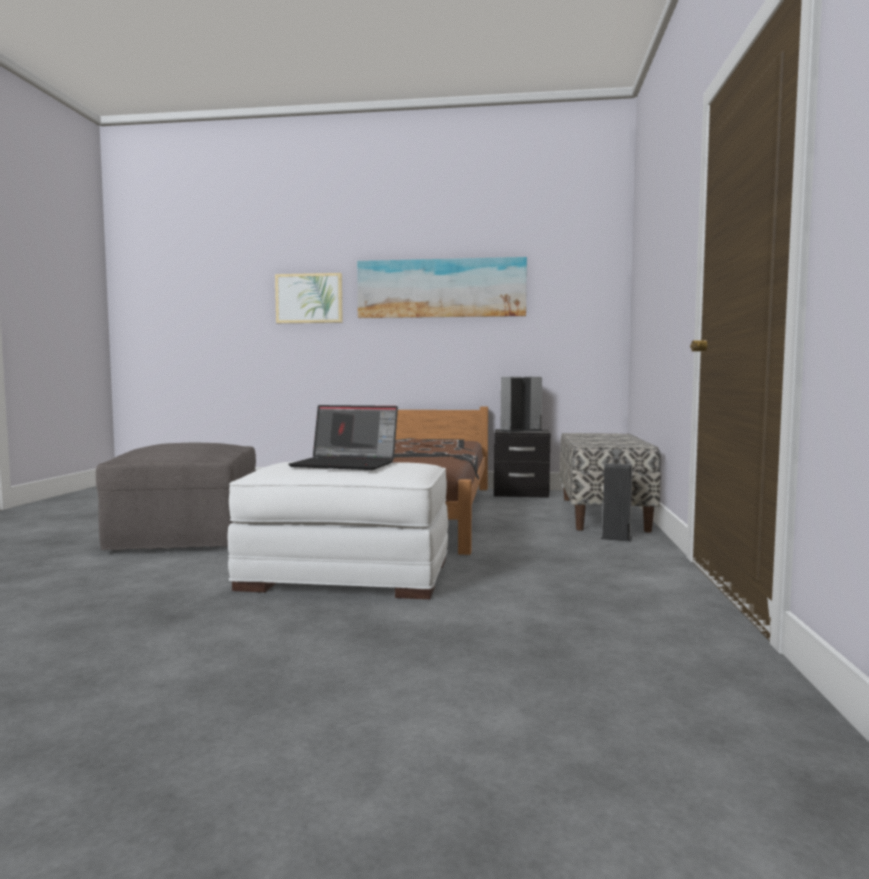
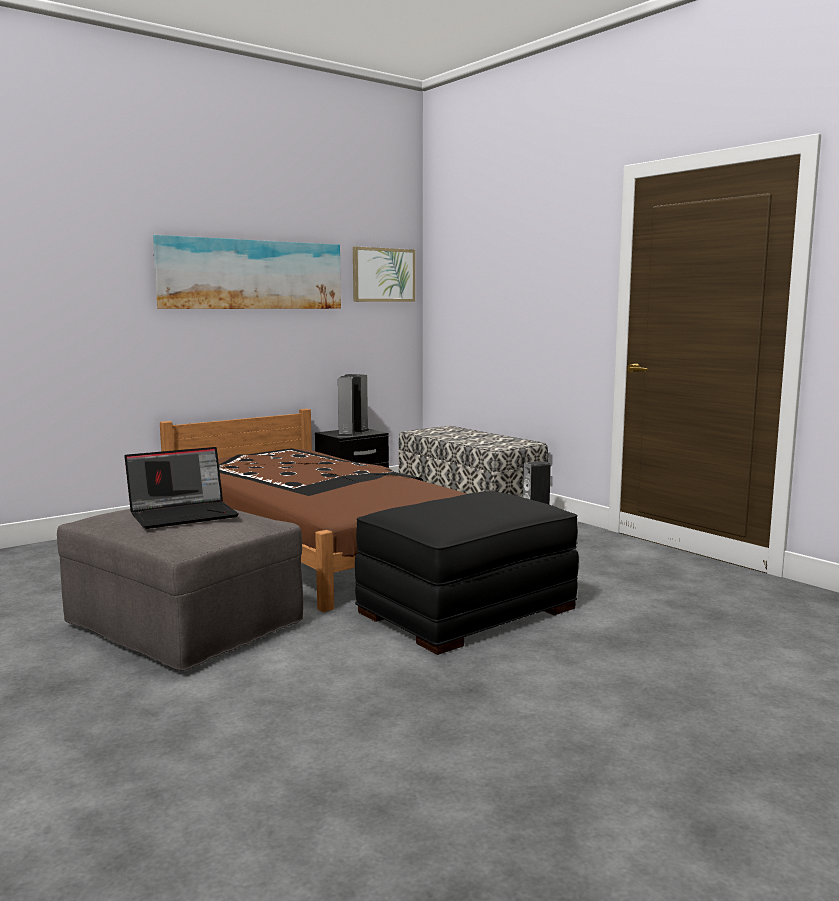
camera: 45 degrees left, 5 degrees up
(309, 298) = (85, 281): picture -> picture (383, 275)
(346, 464) = (469, 506): laptop -> laptop (184, 514)
(348, 573) = (467, 610): white ottoman -> black ottoman

